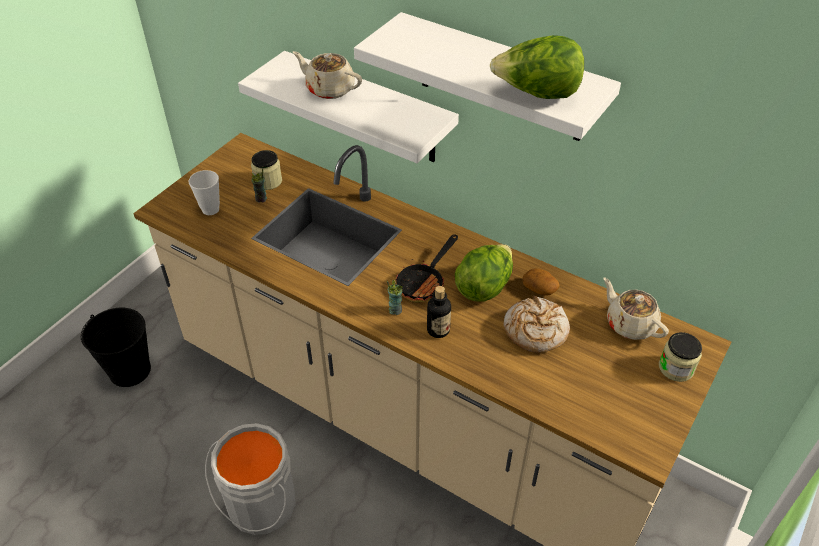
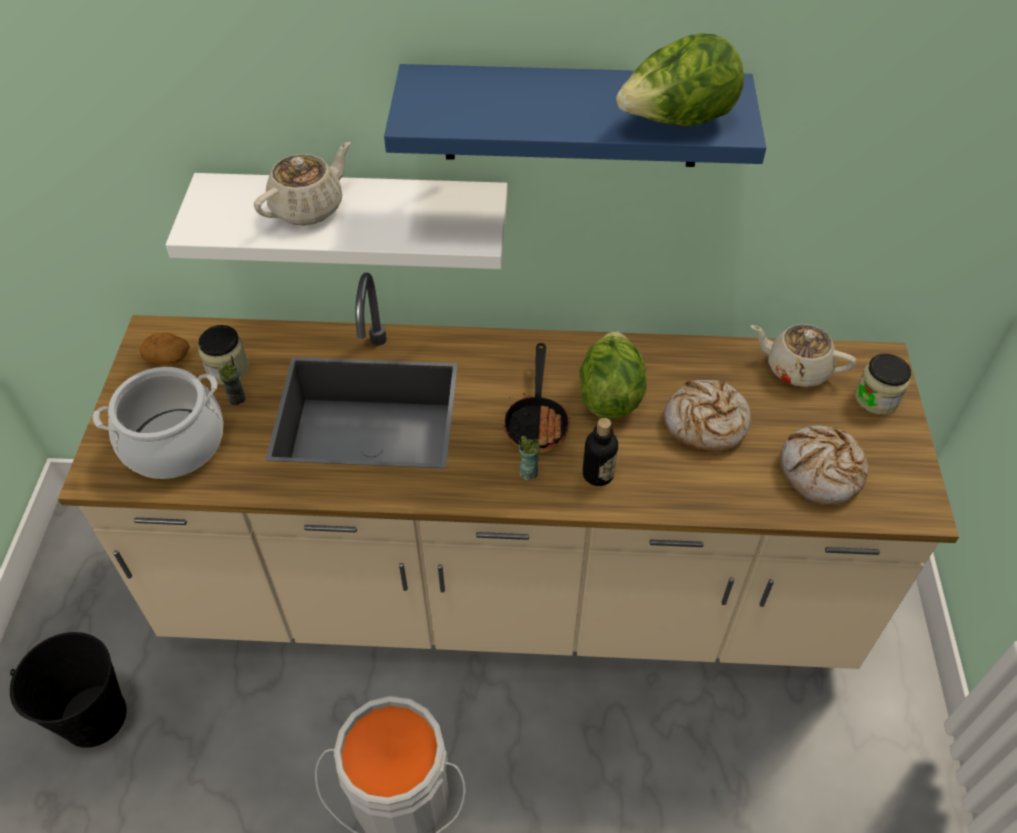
camera: 30 degrees left, 5 degrees up
(210, 209) = (174, 444): cup -> cooking pot
(329, 89) = (309, 207): beige teapot -> beige teapot turned 135 degrees clockwise
(501, 79) = (572, 116): white shelf -> blue shelf
(540, 289) = (673, 369): potato -> potato (168, 357)
(593, 396) = (821, 472): none -> bread

